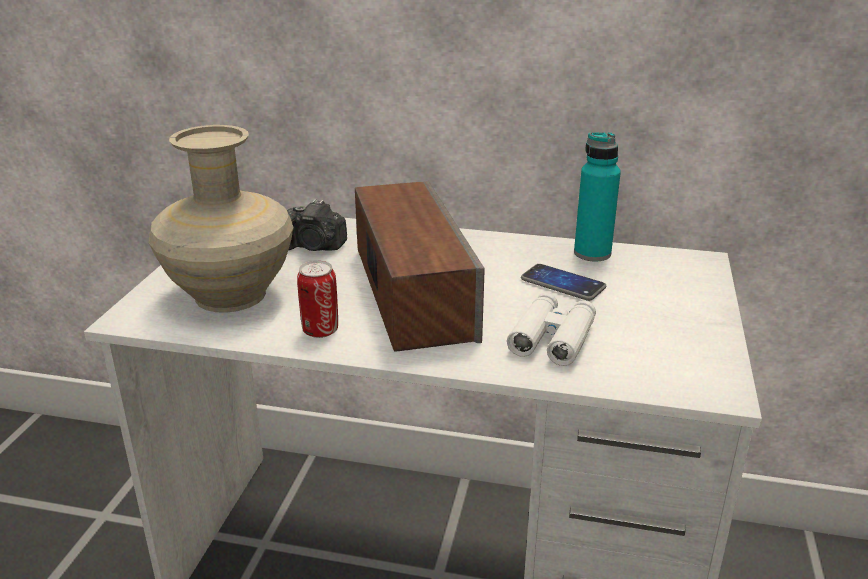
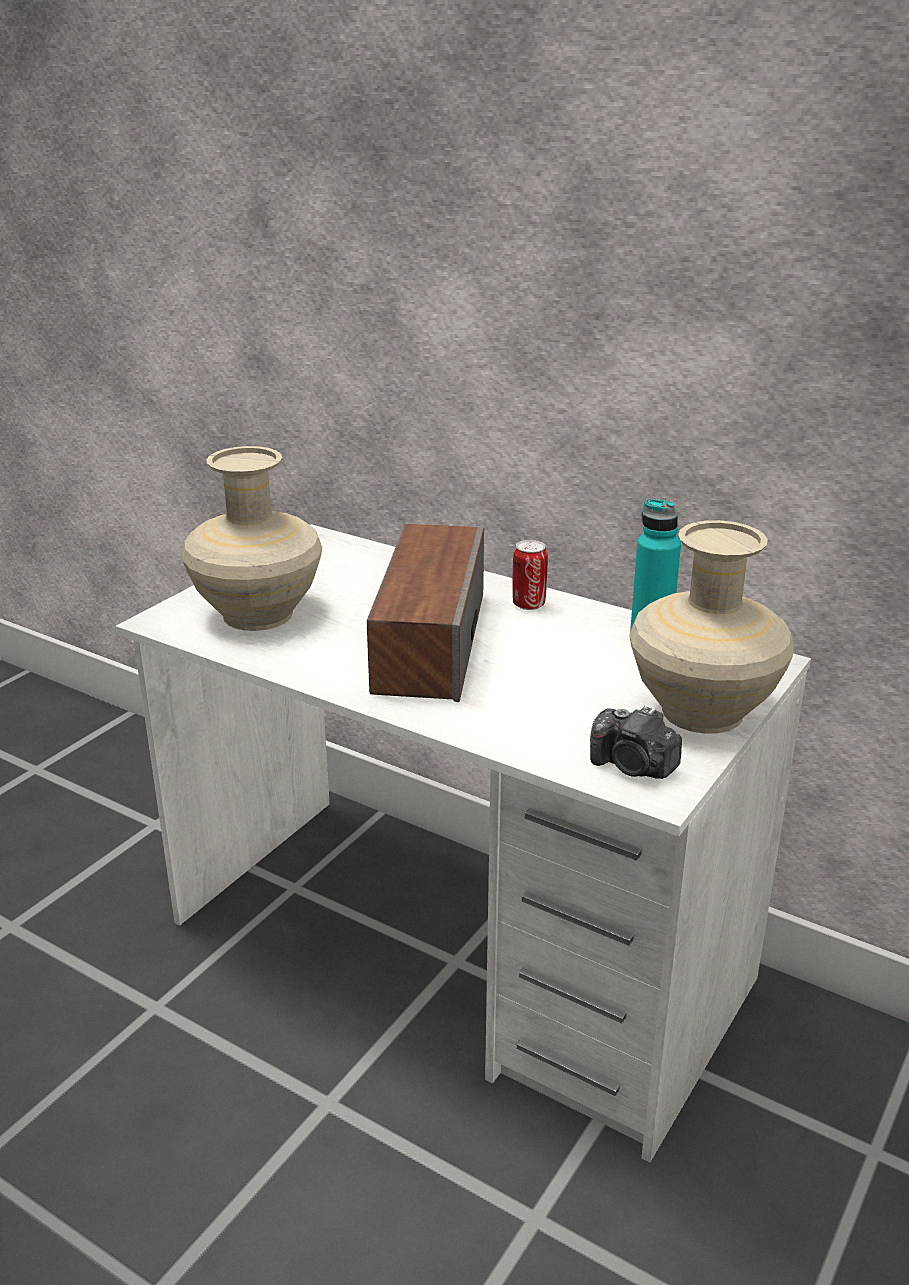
camera: 20 degrees right, 0 degrees up
(315, 247) = (367, 579): camera -> camera (633, 767)
(320, 330) = (316, 662): can -> can (528, 604)
(552, 338) = (533, 711): white binoculars -> none
(562, 284) = (590, 659): phone -> none
(689, 312) = (702, 713): none -> beige vase

